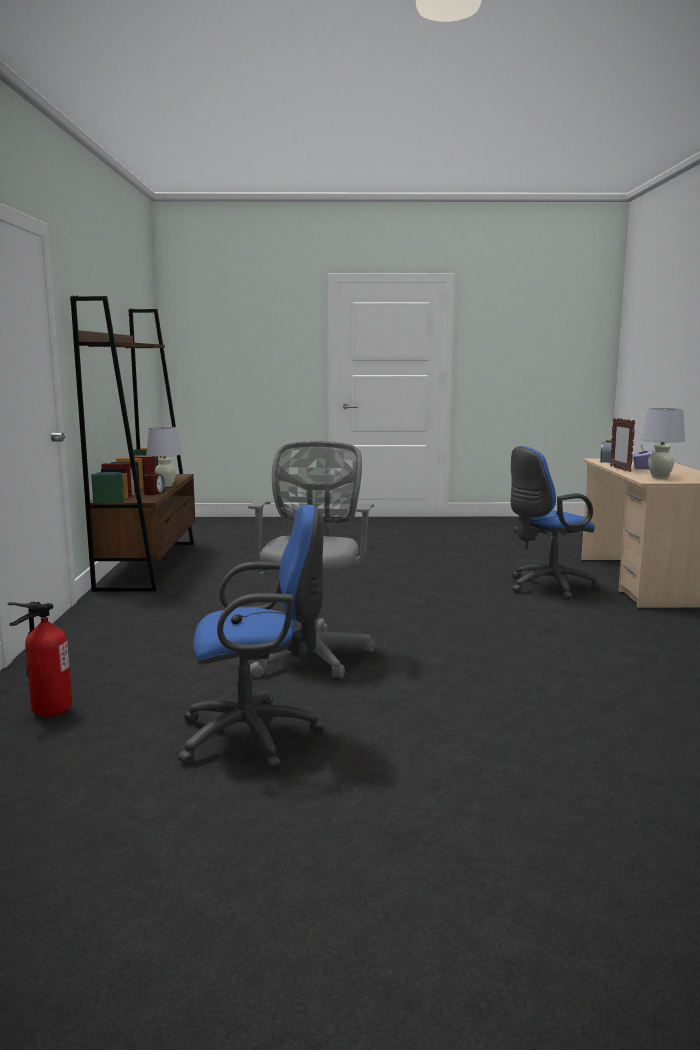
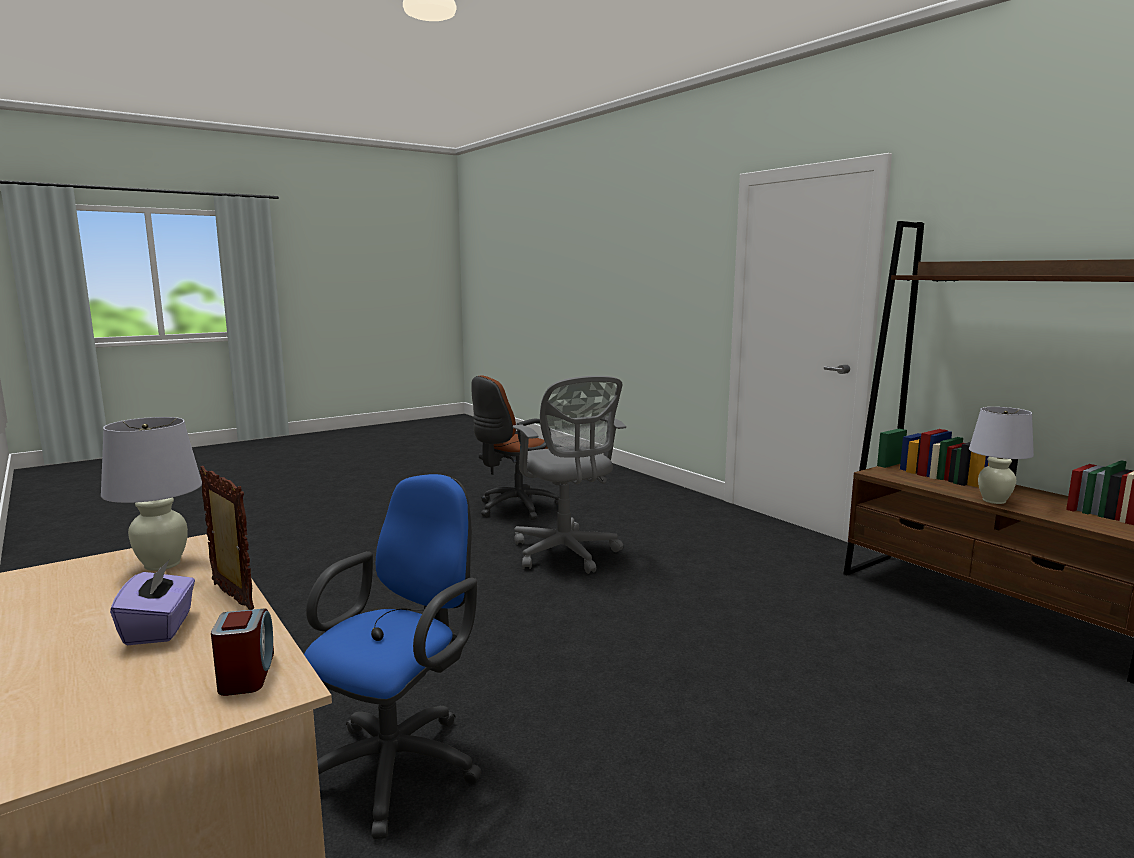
camera: 145 degrees right, 0 degrees up
(47, 711) = (638, 493): fire extinguisher -> none
(154, 493) = (928, 484): alarm clock -> none
(257, 737) = (514, 508): blue office chair -> brown office chair

